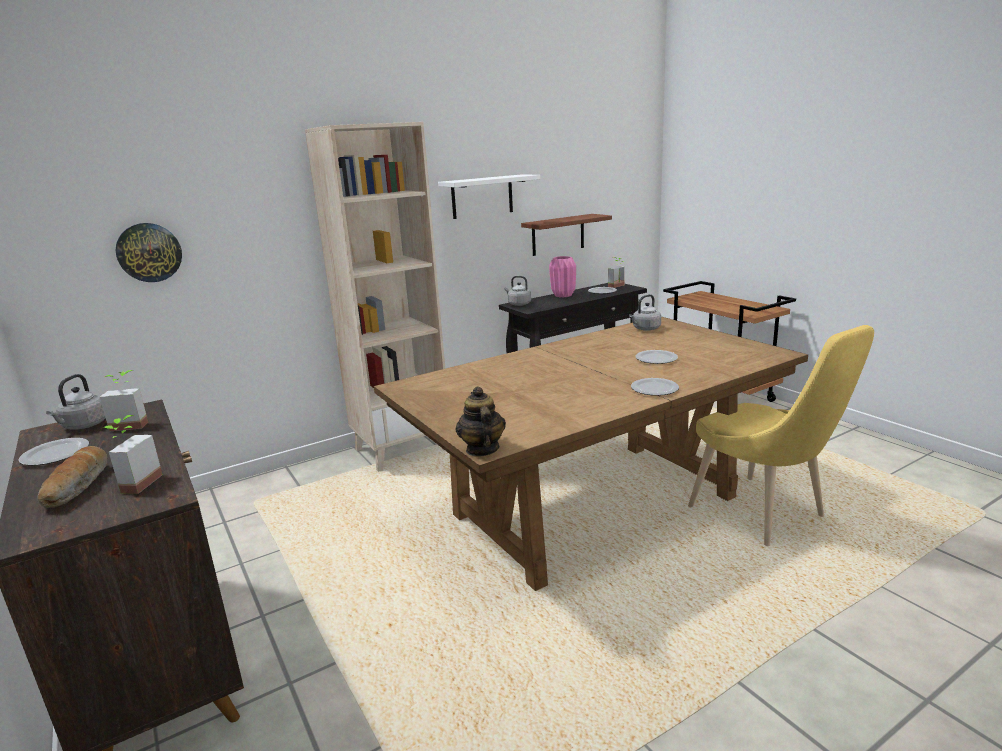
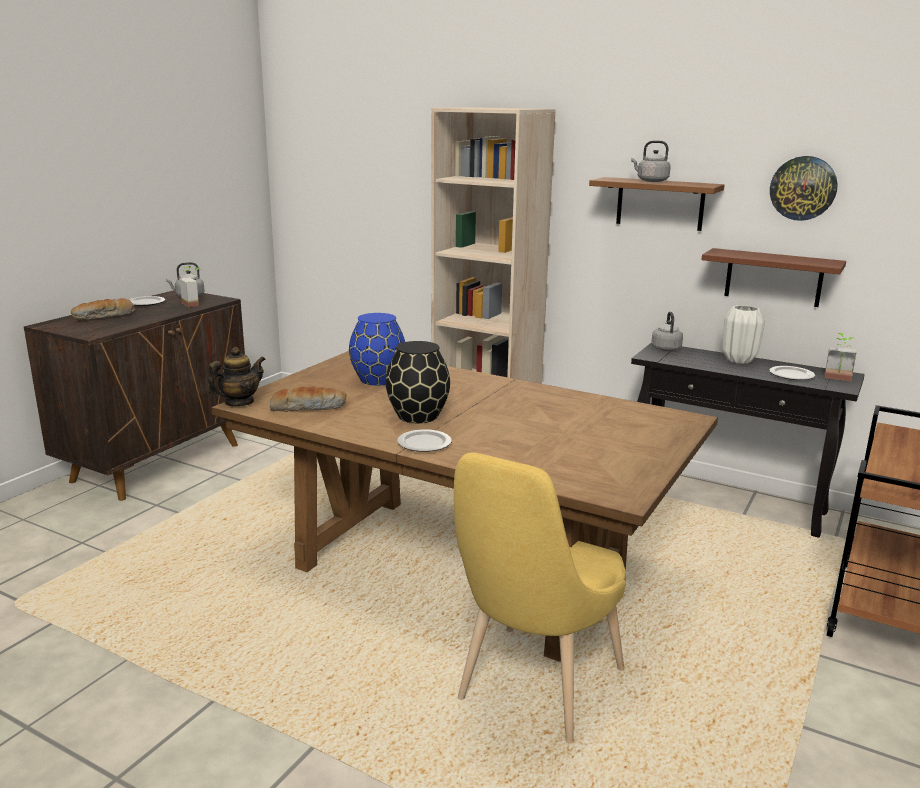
camera: 60 degrees right, 0 degrees up
(134, 483) = (109, 325): potted plant -> none
(149, 252) = (350, 197): wall clock -> wall clock (803, 188)
(482, 196) = (660, 203): white shelf -> brown shelf
(482, 386) = (378, 379): none -> blue vase
(530, 420) = (308, 407): none -> bread
(563, 295) = (739, 360): pink vase -> white vase
(590, 384) = (417, 416): none -> black vase
(645, 329) = (643, 416): grey kettle -> grey kettle (650, 181)
(657, 359) = (528, 434): plate -> none

